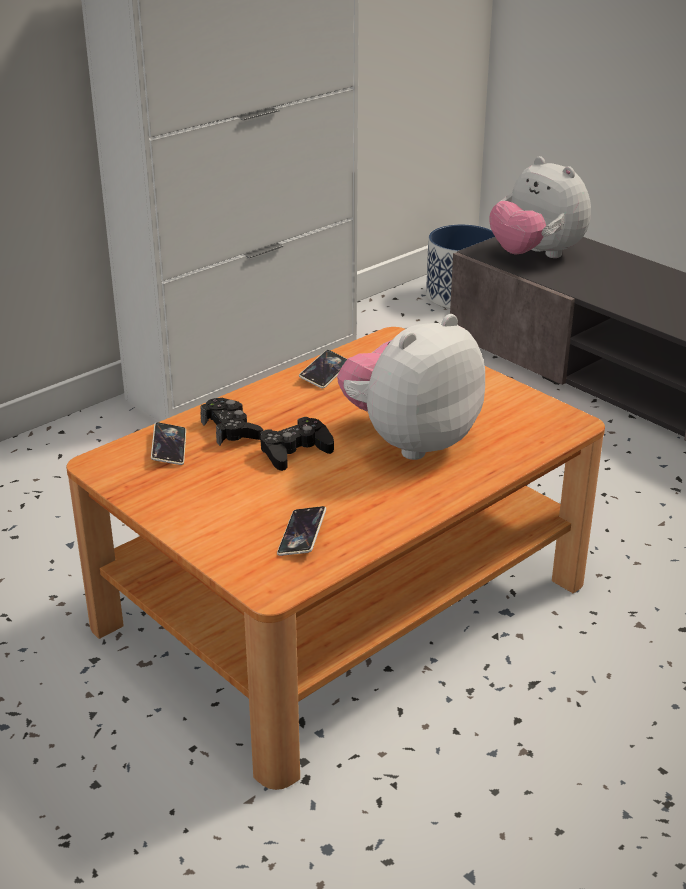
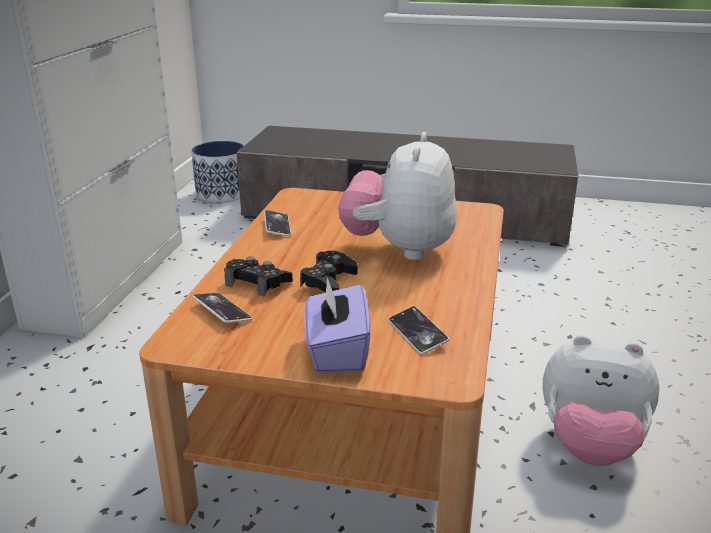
camera: 35 degrees left, 5 degrees down
(212, 523) = (337, 352): none -> purple tissue box
(536, 255) = (293, 142): plush toy -> plush toy (590, 445)

